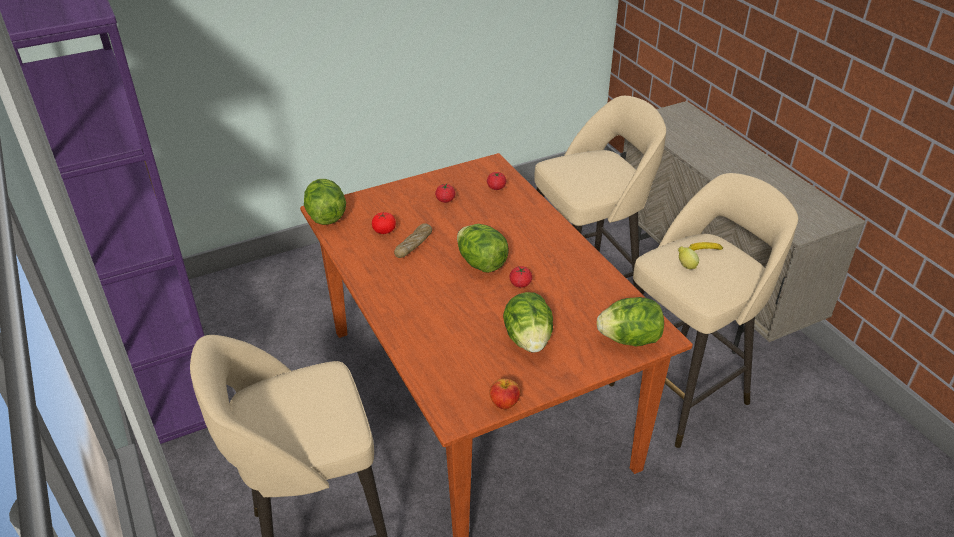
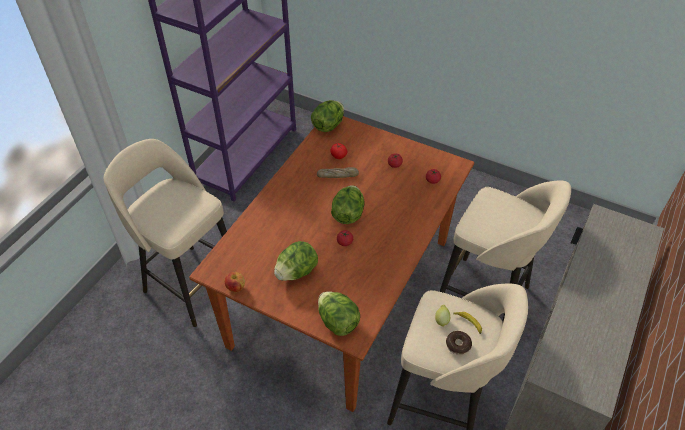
camera: 55 degrees right, 10 degrees up
(724, 270) = (458, 345): none -> donut

